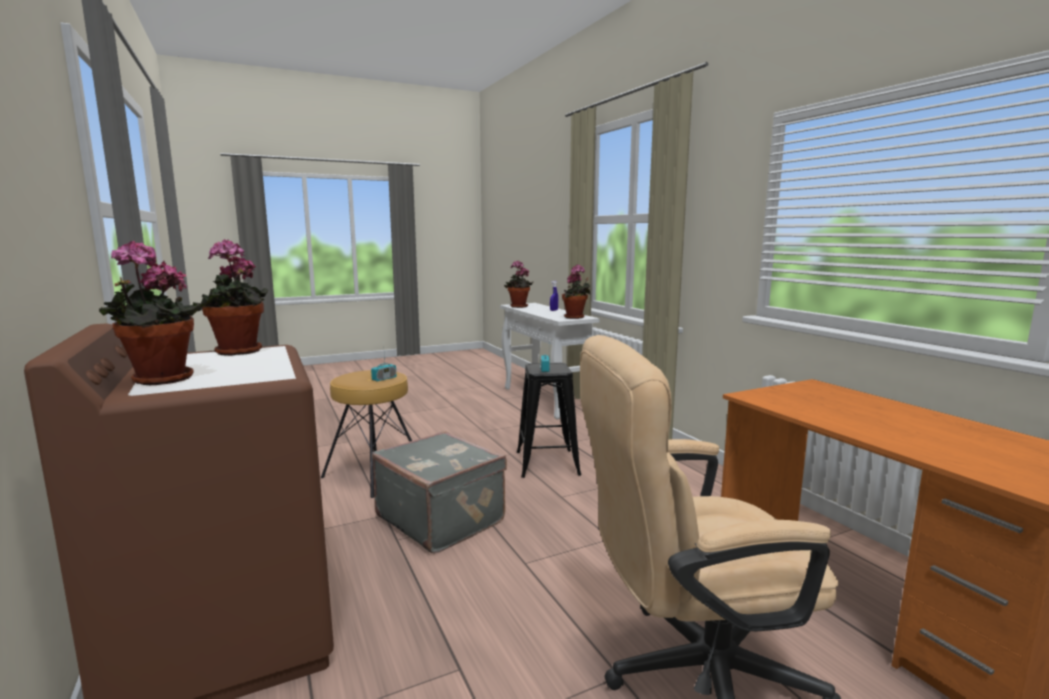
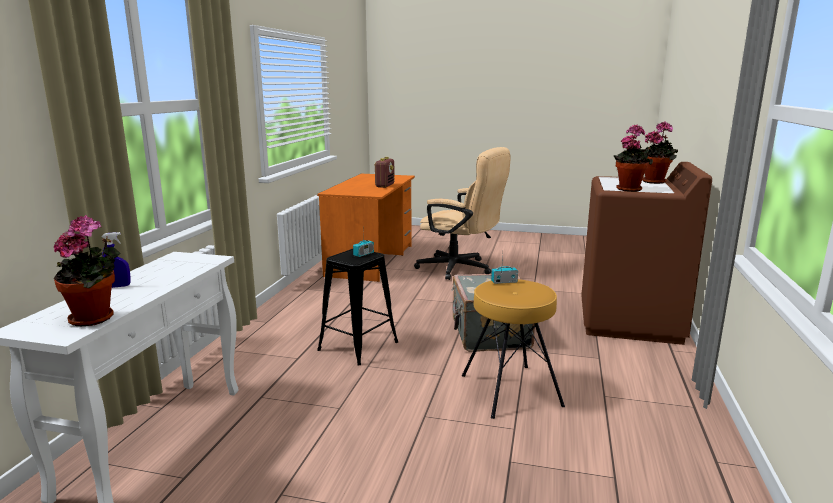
camera: 140 degrees left, 5 degrees up
(575, 317) = (188, 258): potted plant -> none
(848, 423) = (384, 185): none -> radio

